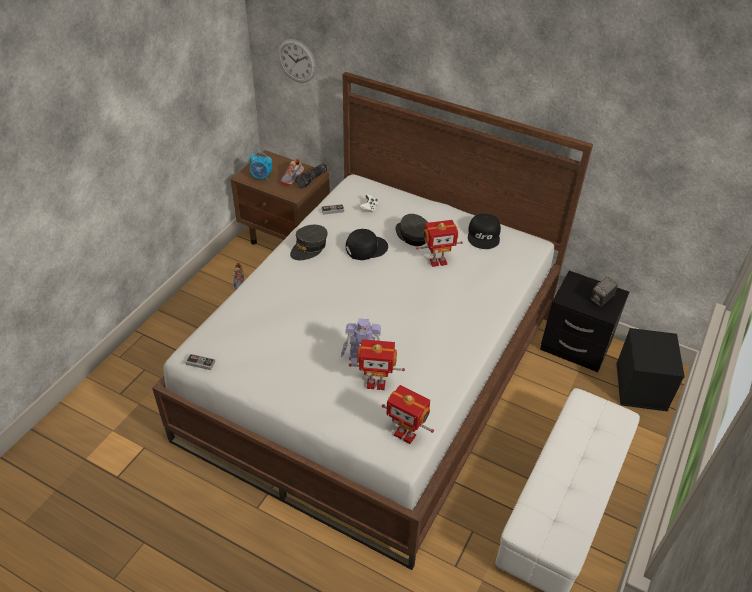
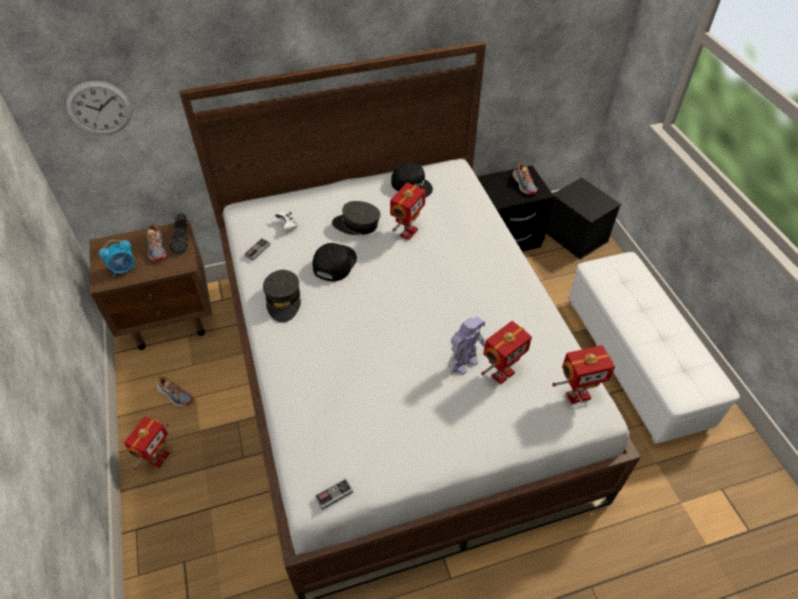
camera: 45 degrees left, 5 degrees up
(193, 308) = (158, 458): none -> toy robot
(601, 300) = (524, 184): camera -> shoe

